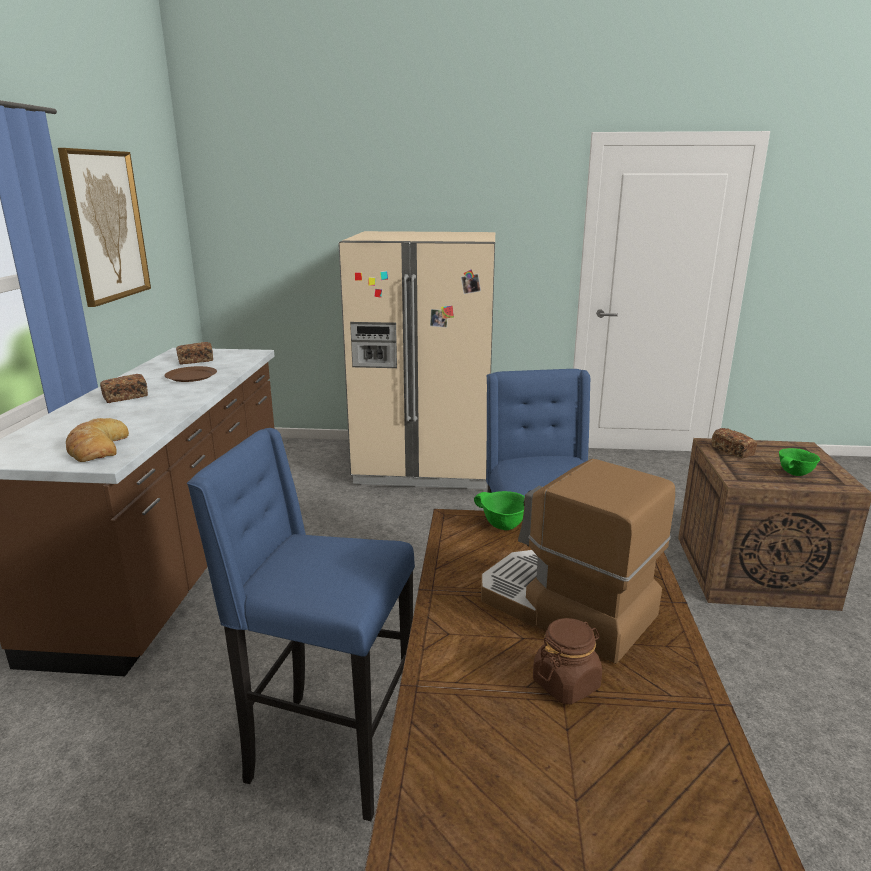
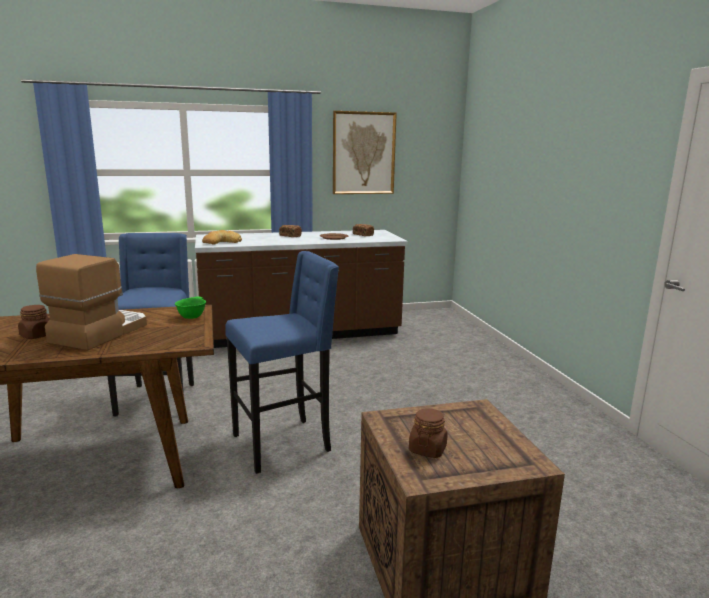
camera: 70 degrees right, 5 degrees down
(424, 465) = (488, 372): beige fridge -> none
(732, 451) = (466, 417): bread -> none
(795, 474) = (427, 449): green bowl -> brown jar

